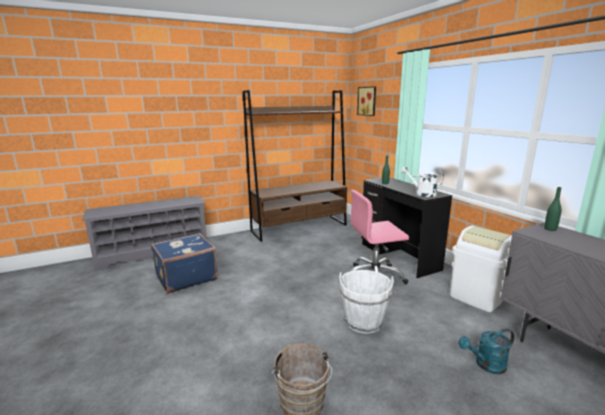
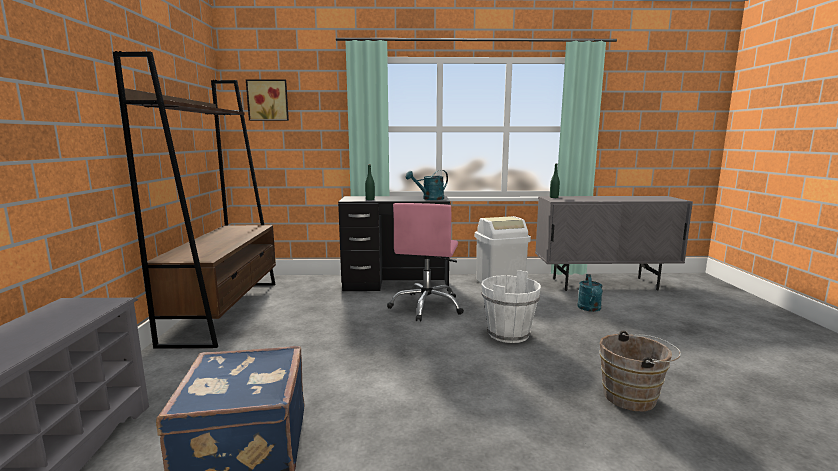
camera: 65 degrees left, 5 degrees down
(421, 194) = (429, 199): white watering can -> turquoise watering can

